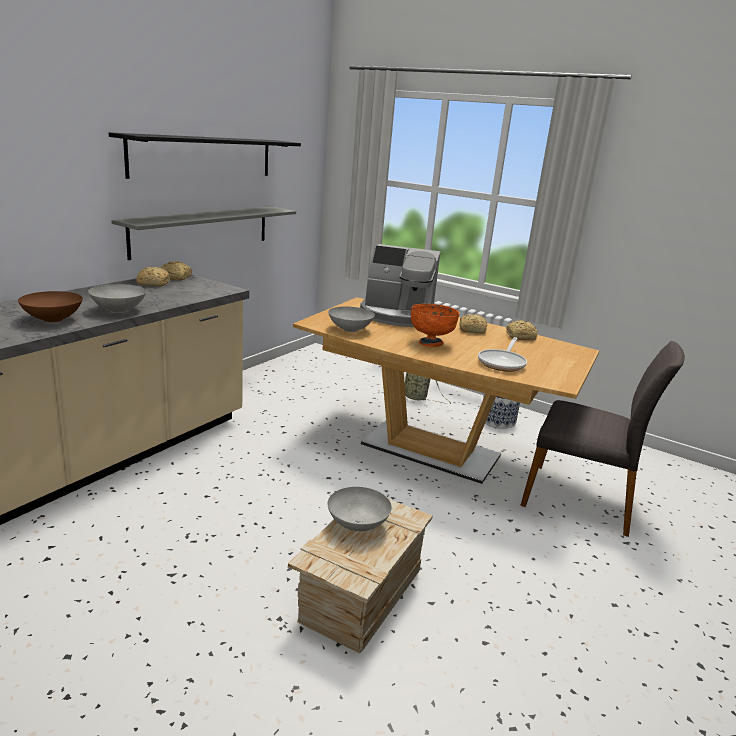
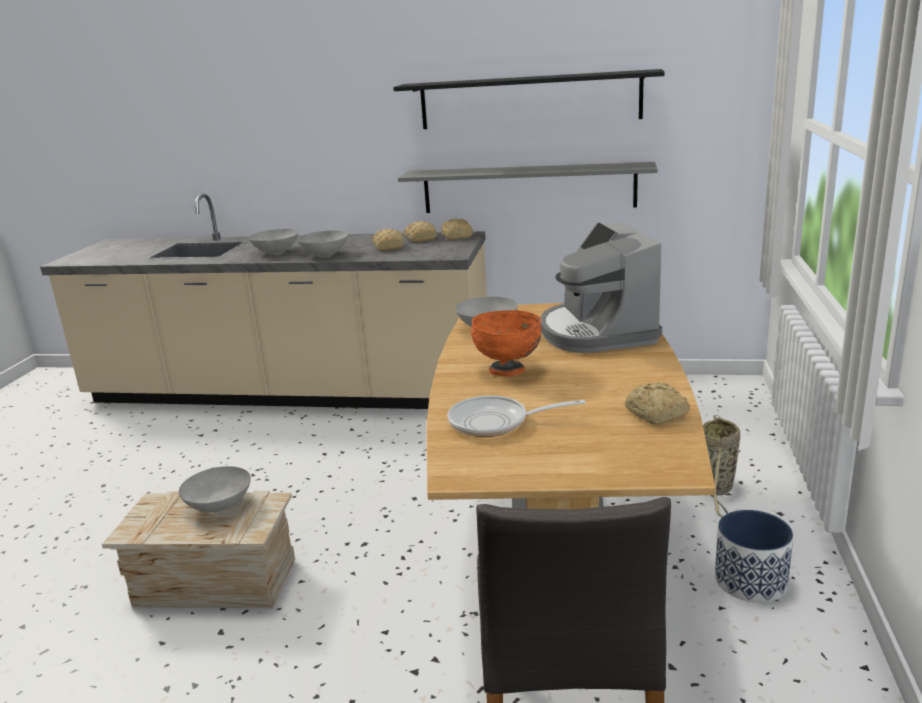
camera: 70 degrees right, 0 degrees up
(54, 319) = (276, 253): brown bowl -> grey bowl
(471, 330) = (619, 379): bread -> bread (389, 247)

